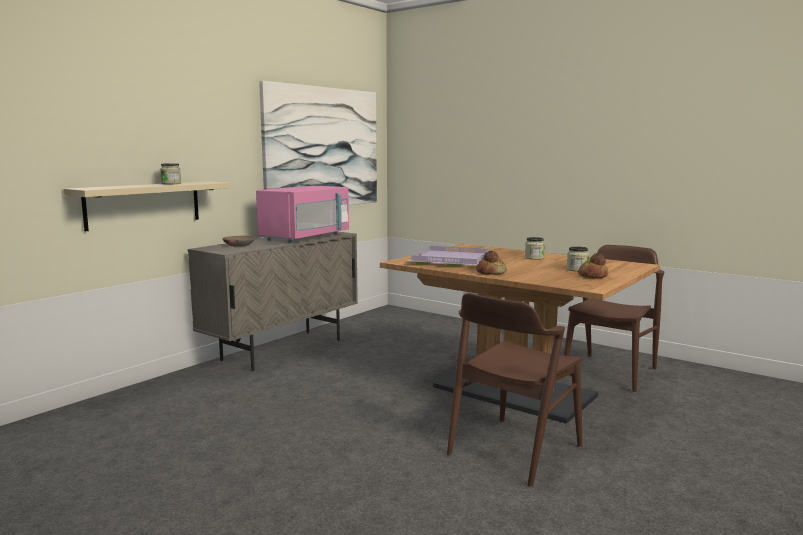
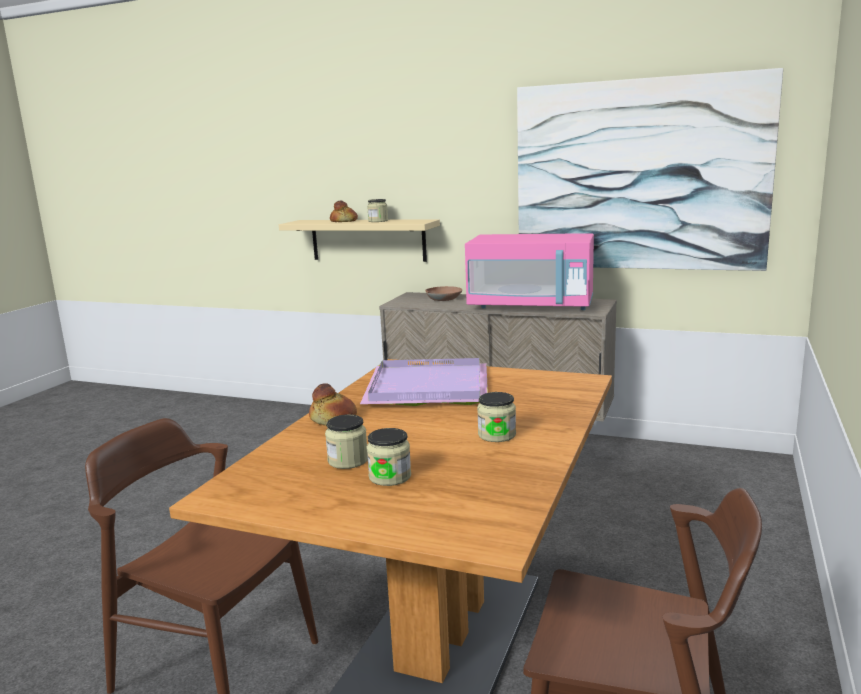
camera: 75 degrees right, 5 degrees up
(555, 273) = (348, 460): none -> jar
(592, 276) = (327, 492): bread -> bread (344, 221)

